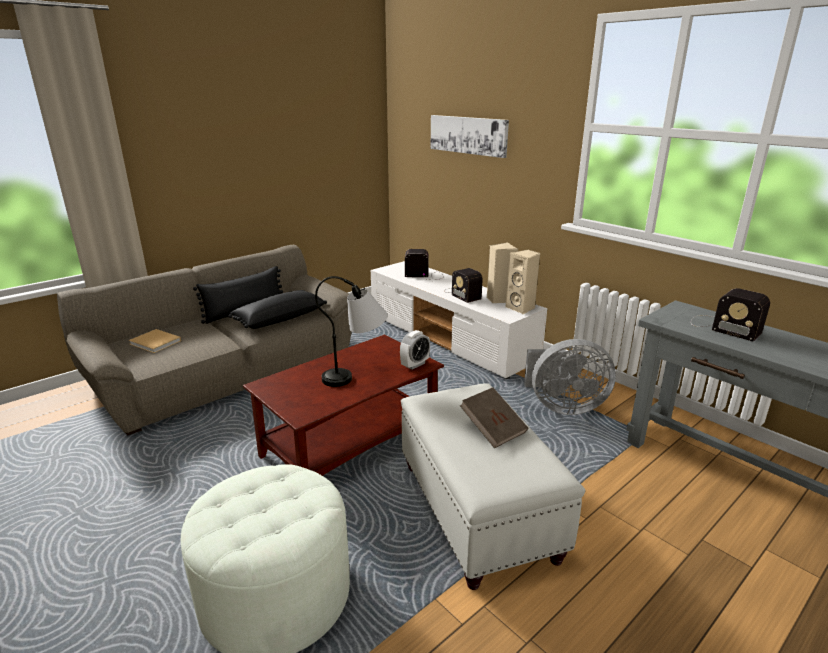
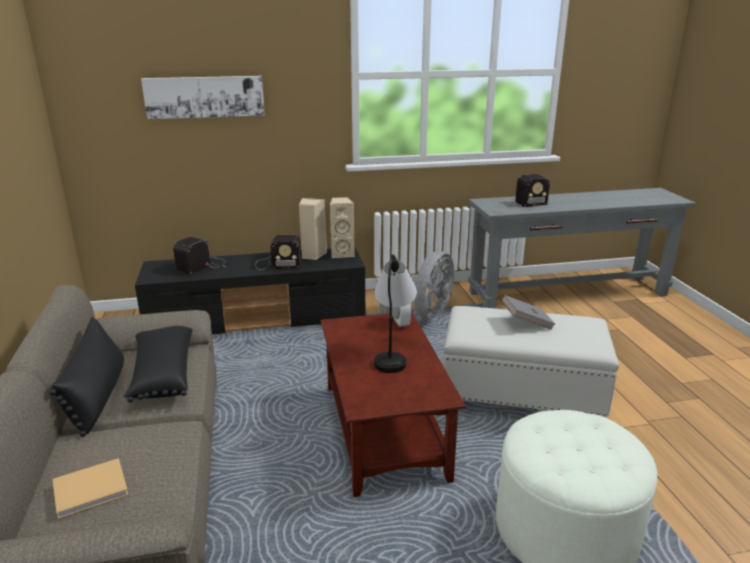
camera: 60 degrees left, 0 degrees up
(450, 339) = (259, 320): white tv stand -> black tv stand
(493, 429) = (526, 323): brown book -> grey book

